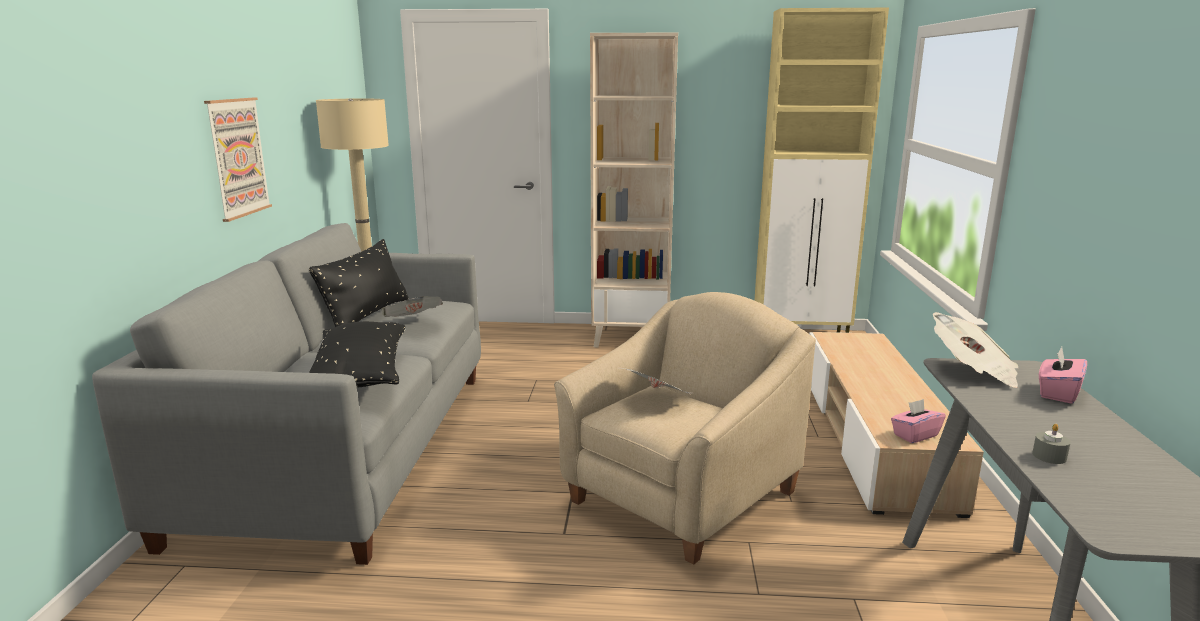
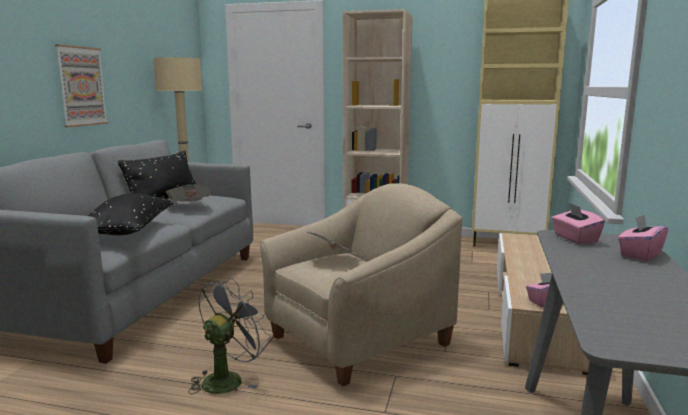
camera: 10 degrees right, 5 degrees down
(544, 569) = (228, 378): none -> grey fan
(973, 372) = (575, 239): newspaper -> pink tissue box
(1049, 456) = (596, 291): grey candle -> none

